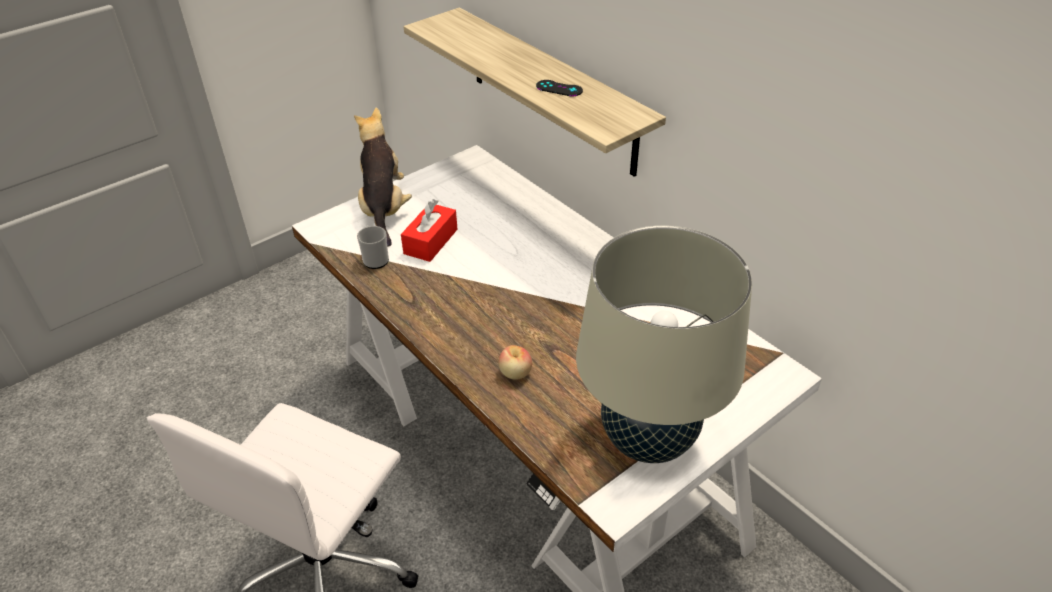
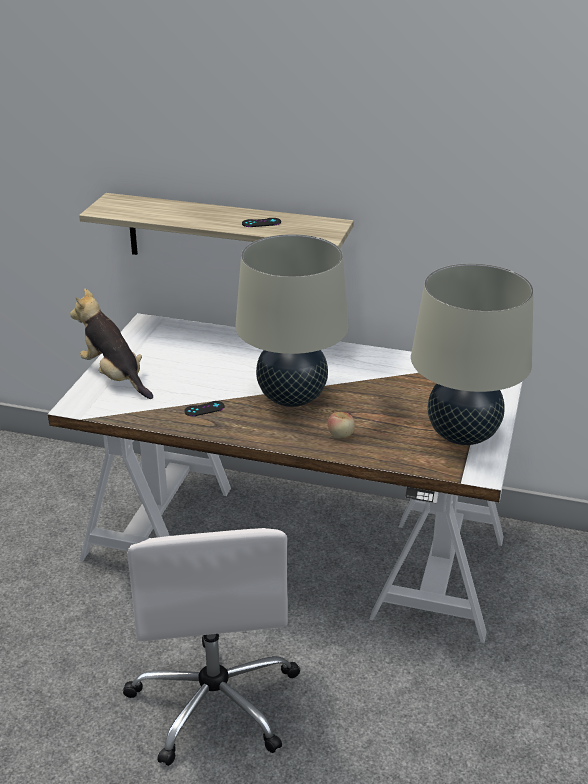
camera: 35 degrees left, 10 degrees down
(375, 258) = (151, 410): mug -> none
(421, 279) = (204, 409): none -> black game controller
(430, 241) = (181, 384): red tissue box -> none
(515, 302) = (292, 397): none -> beige table lamp

